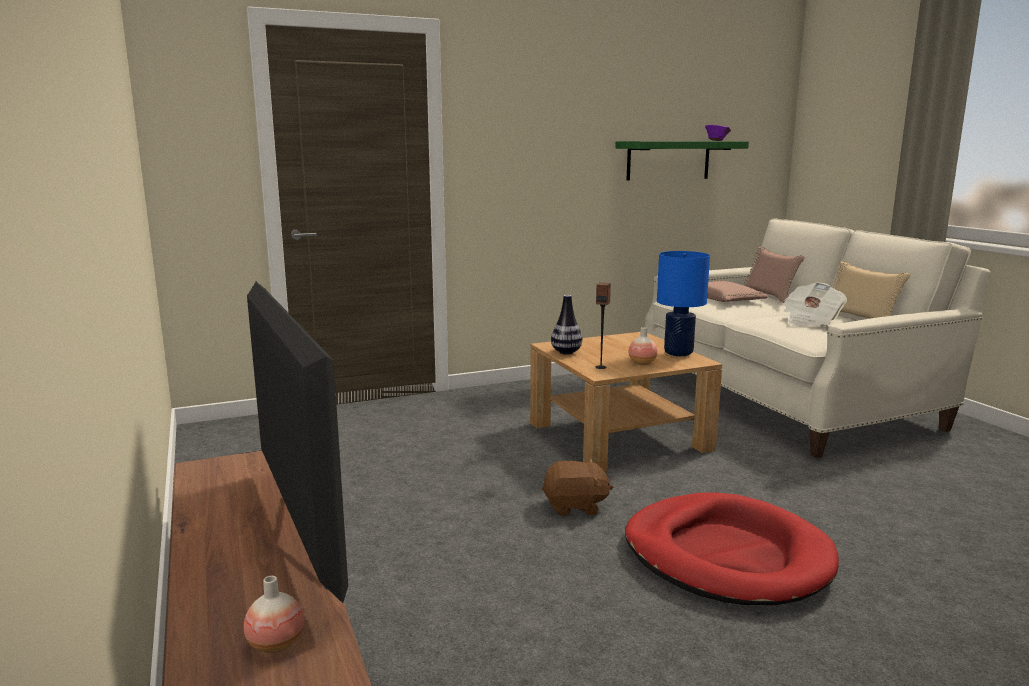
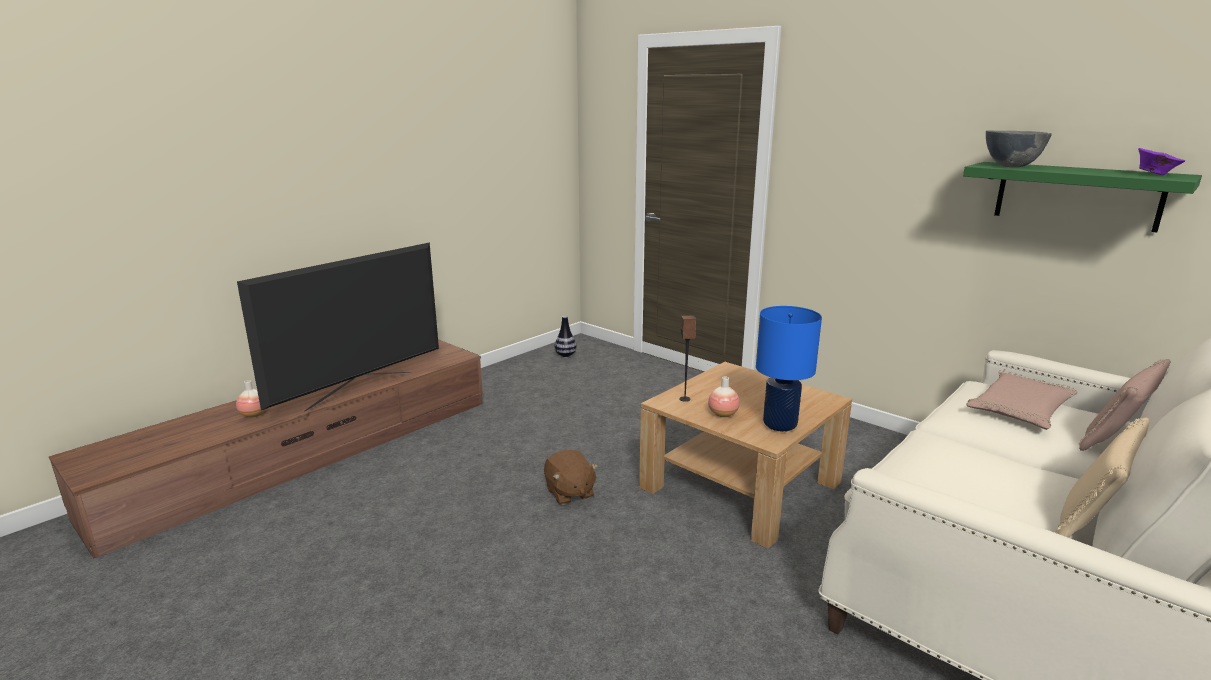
camera: 65 degrees right, 5 degrees up
(566, 352) = (714, 378): vase -> vase (565, 355)
(654, 140) = (1012, 166): none -> grey bowl
(726, 555) = (530, 584): red dog bed -> none
(810, 321) = (966, 472): newspaper -> none

